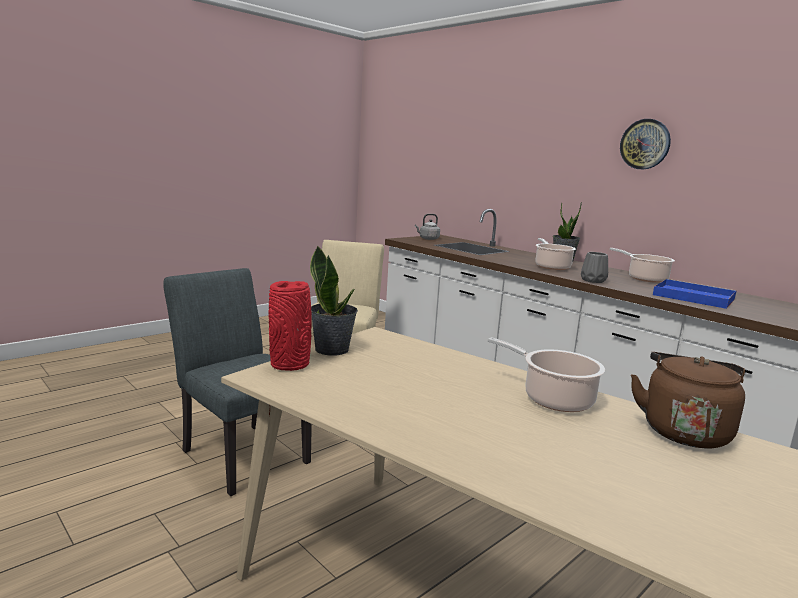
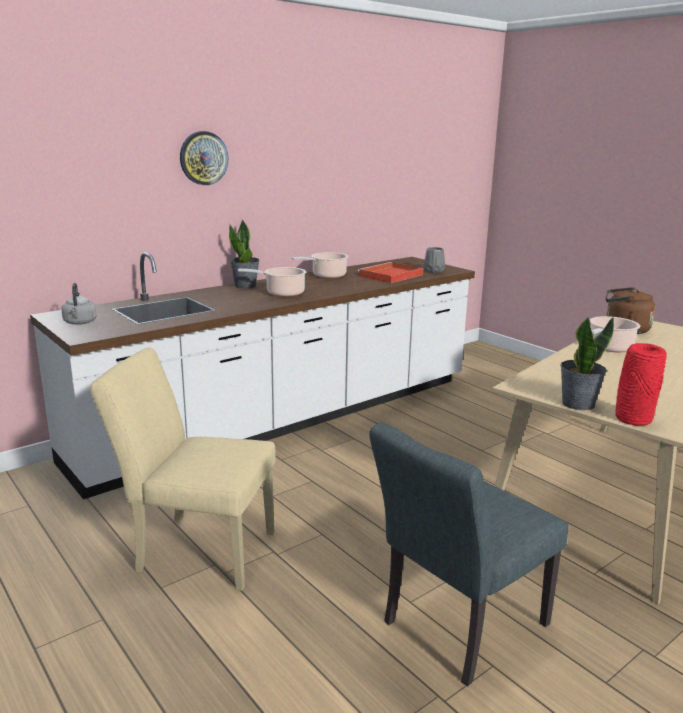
camera: 85 degrees left, 5 degrees up
(593, 281) = (345, 289): grey vase -> grey vase (434, 271)
(645, 144) = (279, 151): wall clock -> wall clock (203, 158)
(691, 297) = (390, 275): blue tray -> red tray

